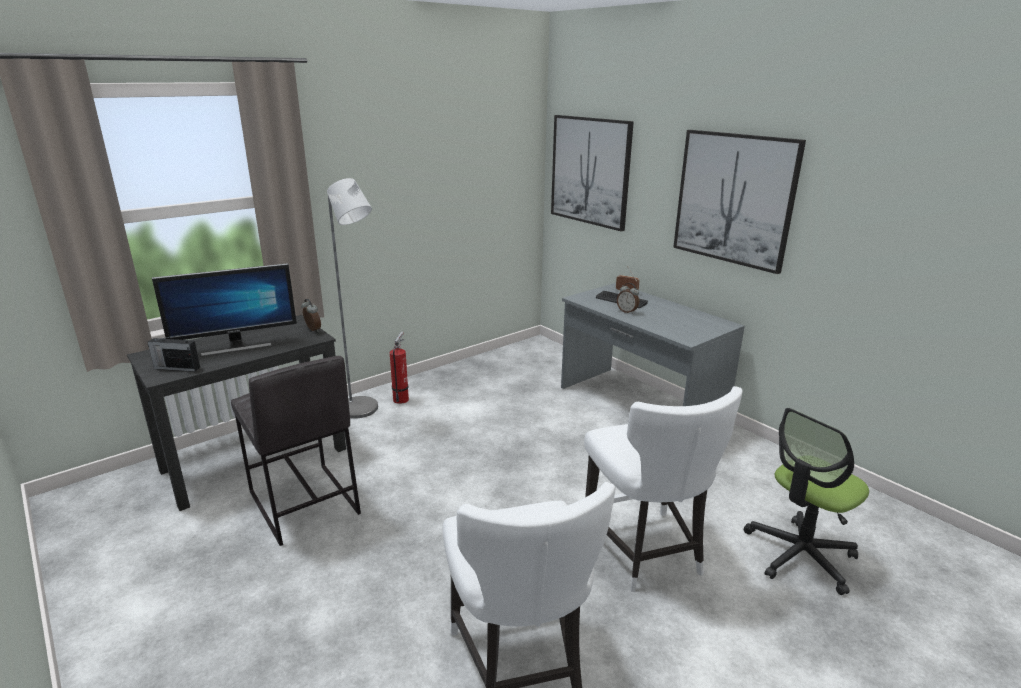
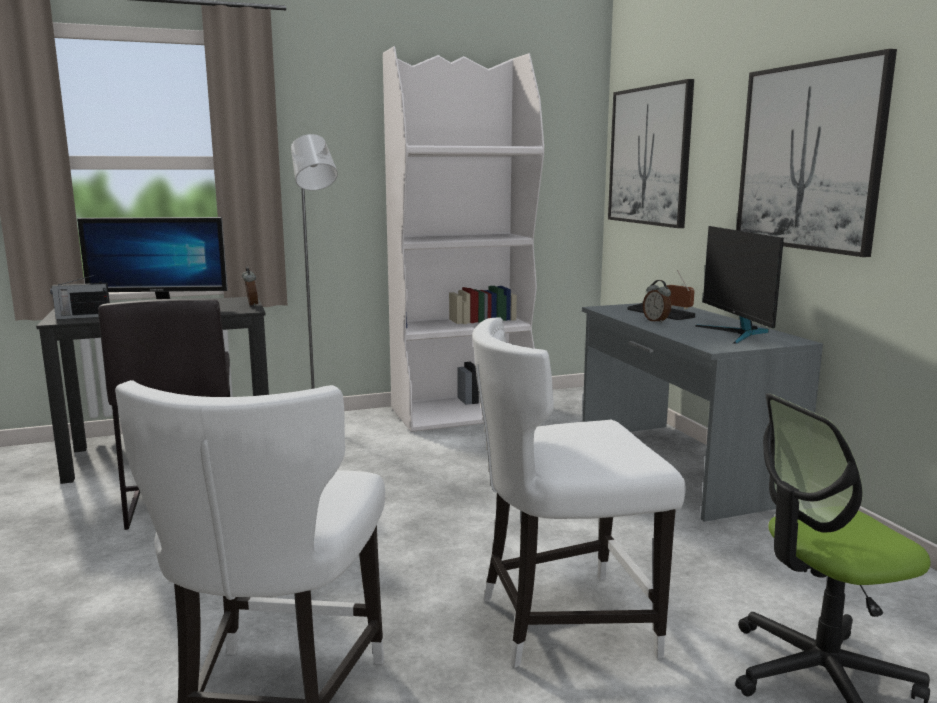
camera: 20 degrees right, 10 degrees down
(176, 368) = (82, 317): radio -> radio turned 45 degrees counterclockwise
(401, 398) = (375, 423): fire extinguisher -> none
(462, 377) = (464, 412): none -> white bookcase
(645, 552) = (562, 622): white chair -> white chair turned 75 degrees clockwise
(688, 320) = (737, 333): none -> monitor

